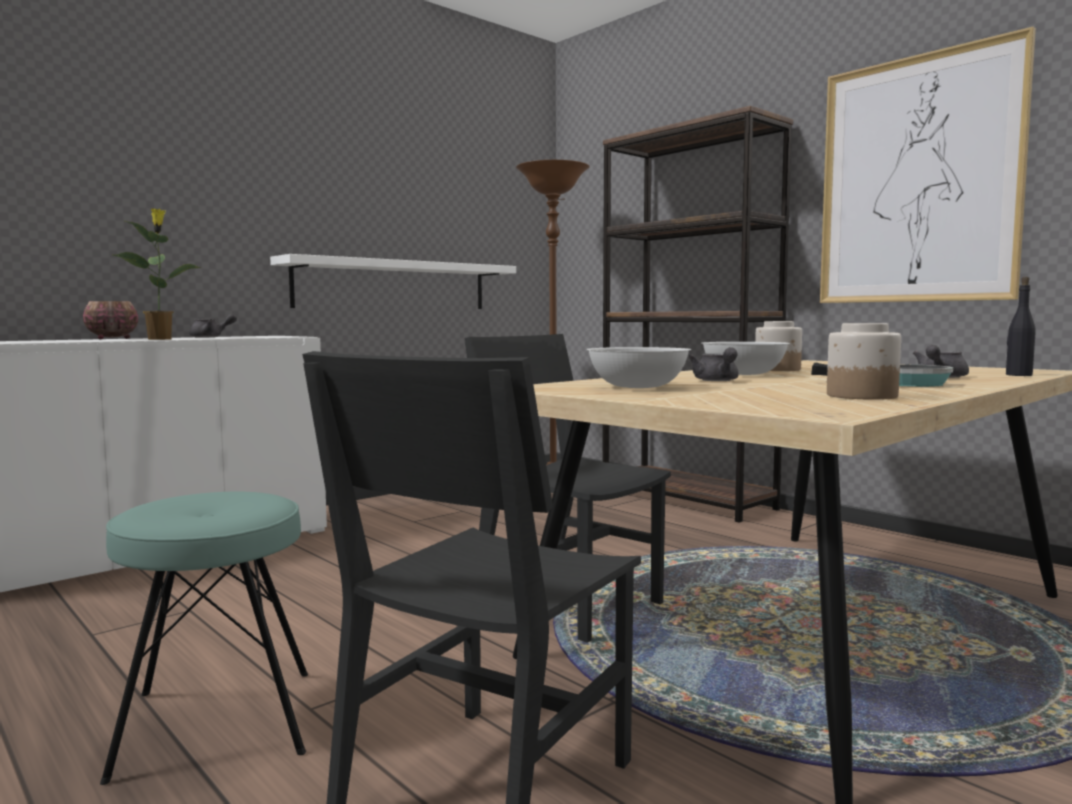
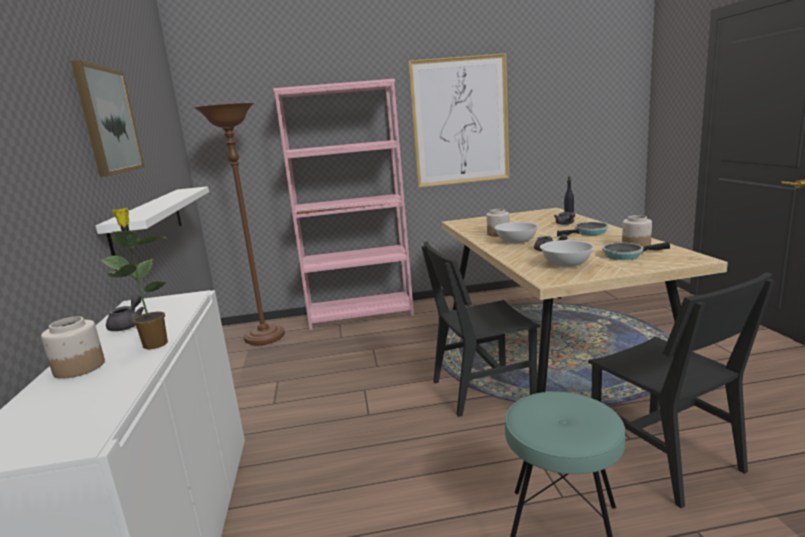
camera: 55 degrees left, 10 degrees up
(111, 339) = (78, 368): bowl -> jar
(348, 168) = (108, 121): none -> picture
(687, 500) = (361, 315): brown bookcase -> pink bookcase
(763, 396) = (625, 255): none -> frying pan

